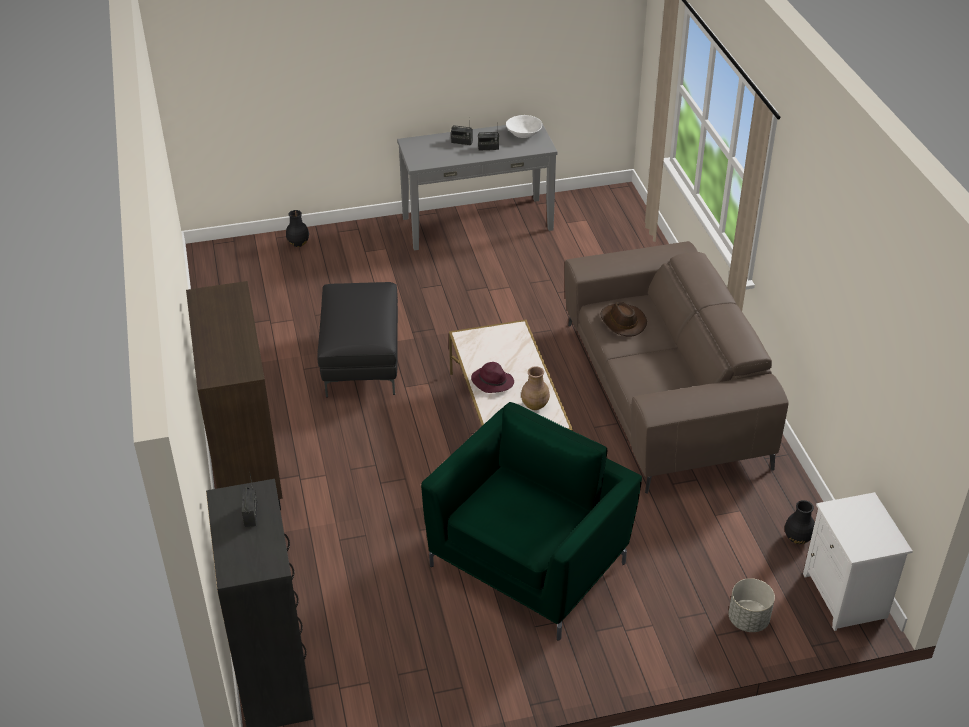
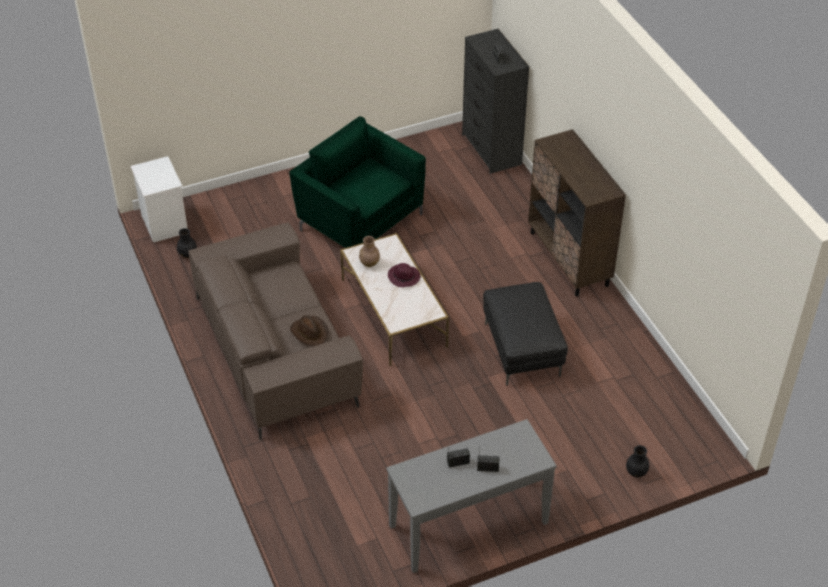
camera: 170 degrees right, 5 degrees up
(524, 134) = (425, 489): white bowl -> none
(530, 562) = (360, 221): green armchair -> green armchair turned 105 degrees clockwise
(748, 619) = (225, 205): grey planter -> none

